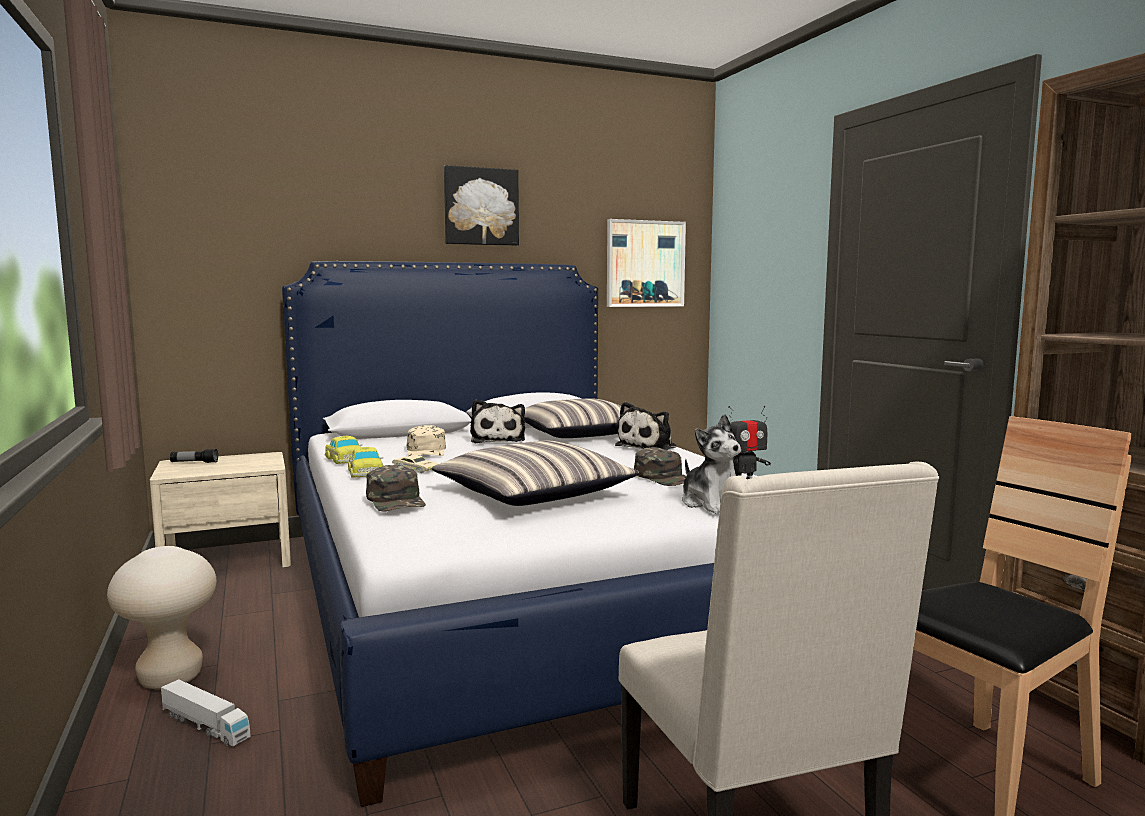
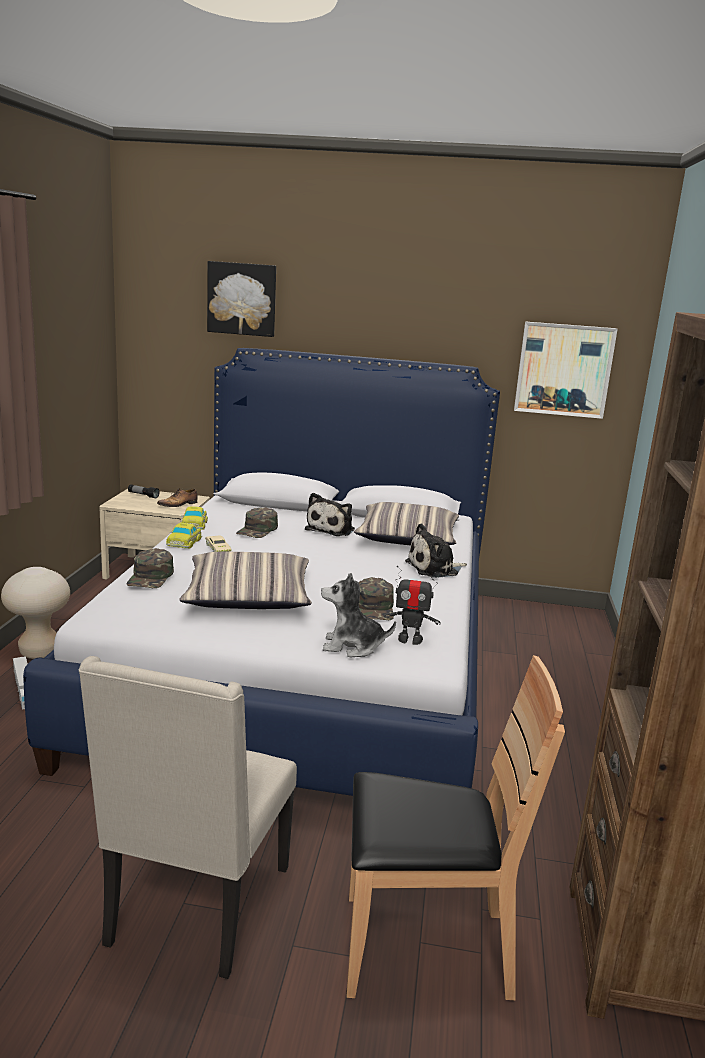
camera: 30 degrees right, 10 degrees up
(256, 462) = (179, 505): none -> shoe
(426, 451) = (258, 530): beige cap -> green cap
(481, 207) = (393, 304): picture -> picture (242, 299)
(712, 504) = (352, 646): plush toy -> plush toy turned 90 degrees clockwise

